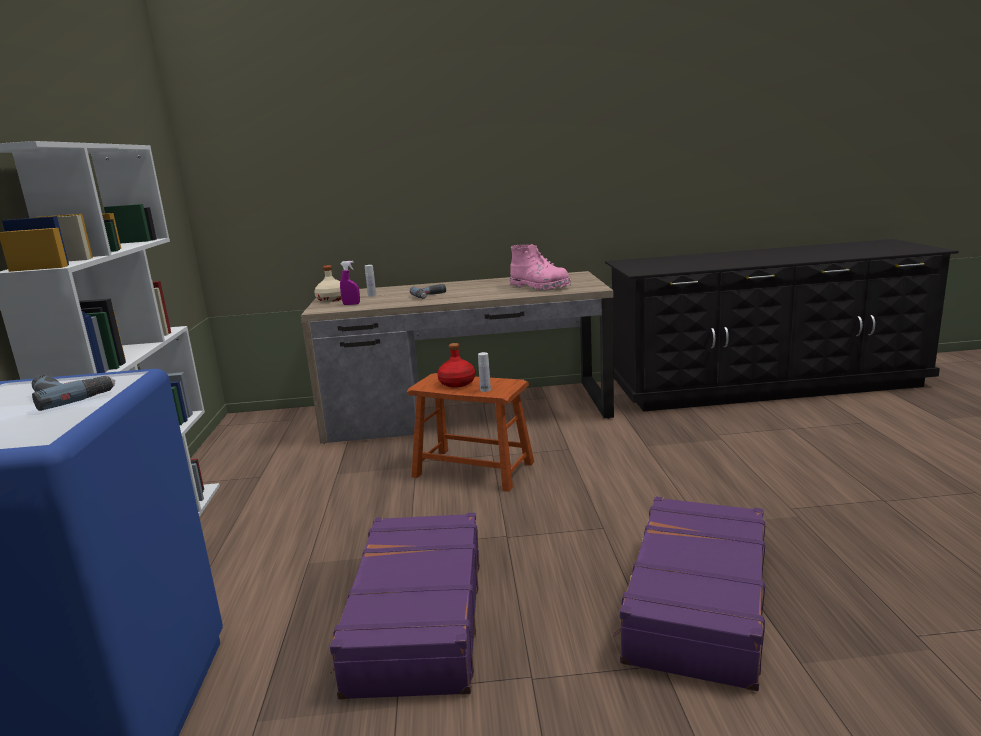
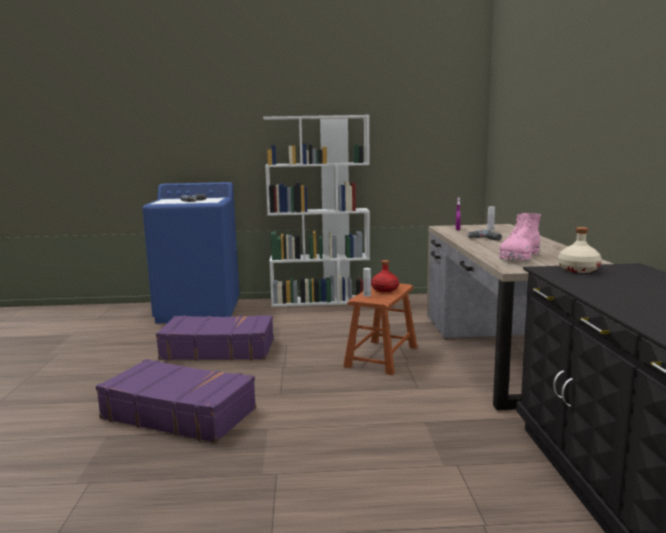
camera: 90 degrees right, 5 degrees down
(331, 299) = (476, 226): beige bottle -> beige bottle (578, 269)

